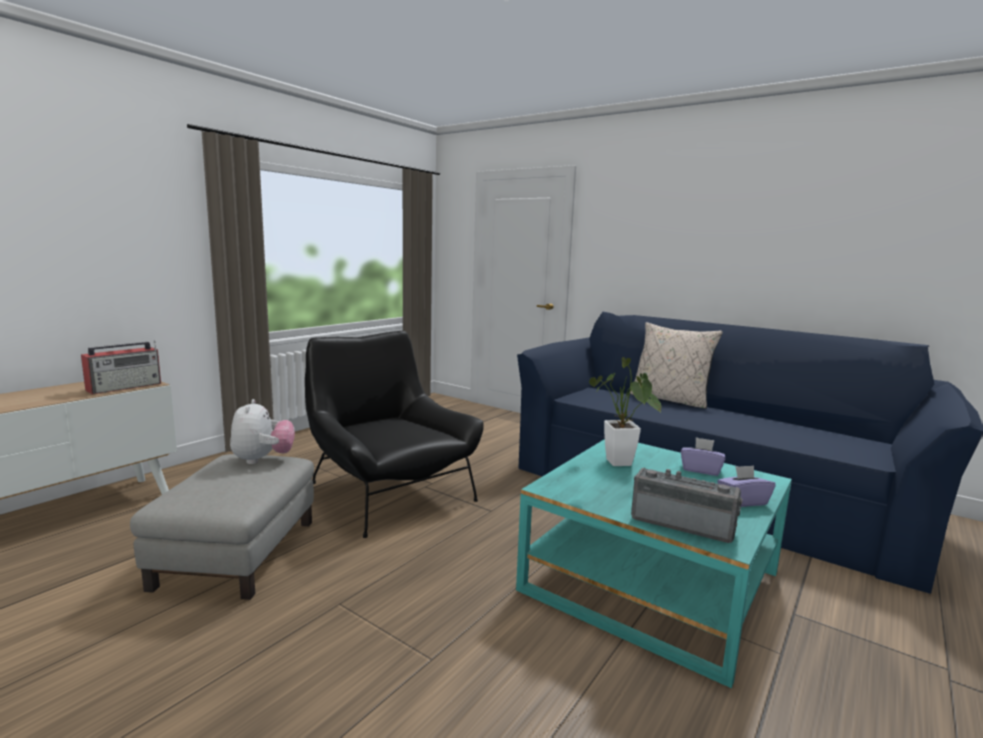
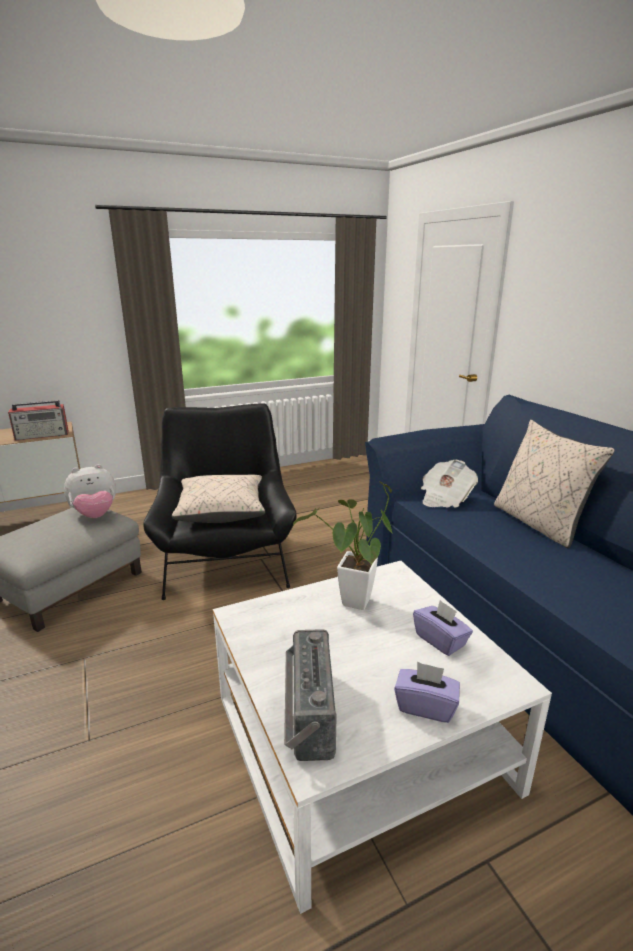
camera: 30 degrees right, 10 degrees up
(262, 460) = (95, 515): plush toy -> plush toy turned 45 degrees clockwise
(401, 435) = (221, 511): none -> beige pillow
(591, 394) = (445, 498): none -> newspaper
(651, 581) = (360, 742): turquoise coffee table -> white coffee table
(683, 523) = (306, 712): radio -> radio turned 150 degrees counterclockwise

